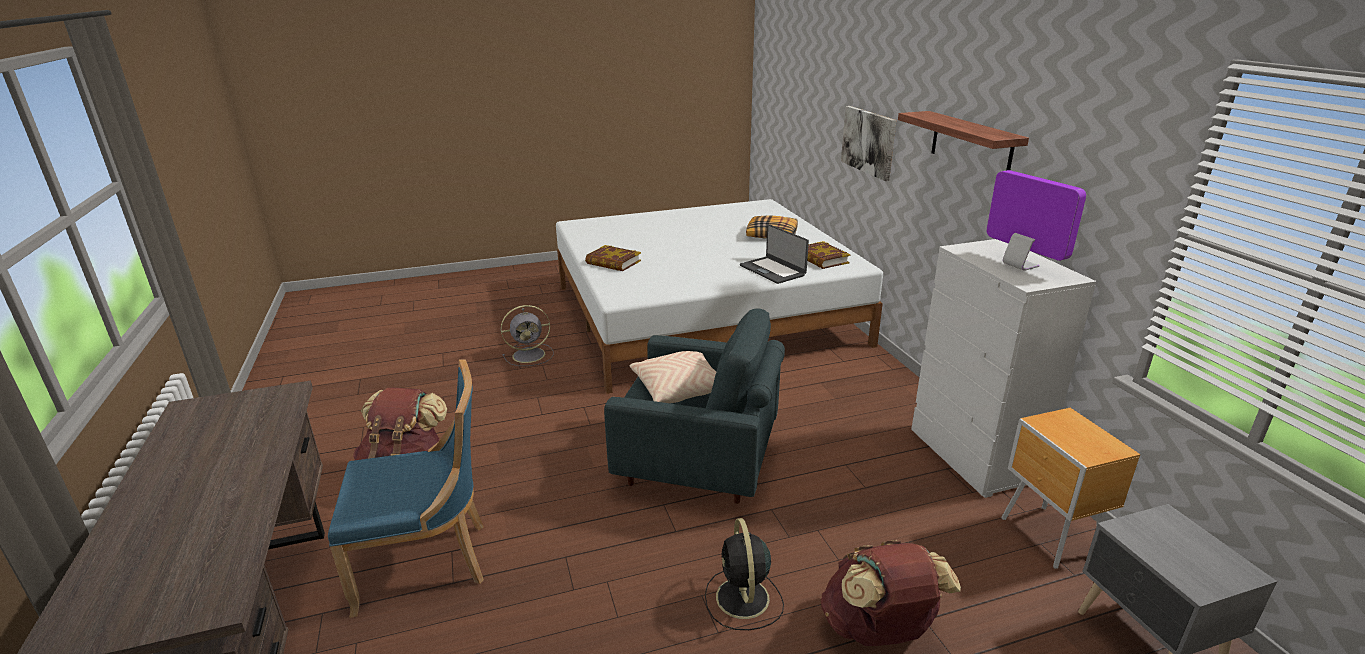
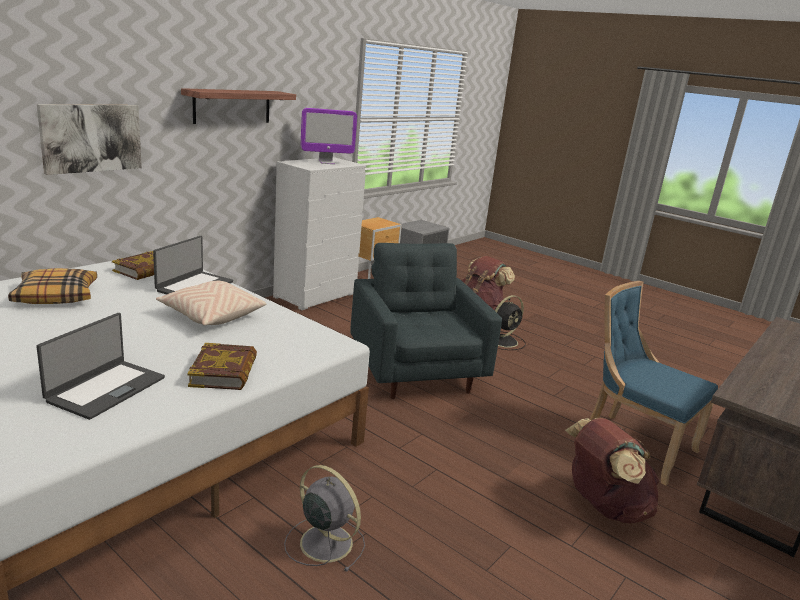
camera: 125 degrees left, 5 degrees down
(624, 239) = (105, 389): none -> laptop
(679, 389) = (421, 322): beige pillow -> beige pillow (211, 315)
(1020, 265) = (326, 162): monitor -> monitor turned 135 degrees counterclockwise

